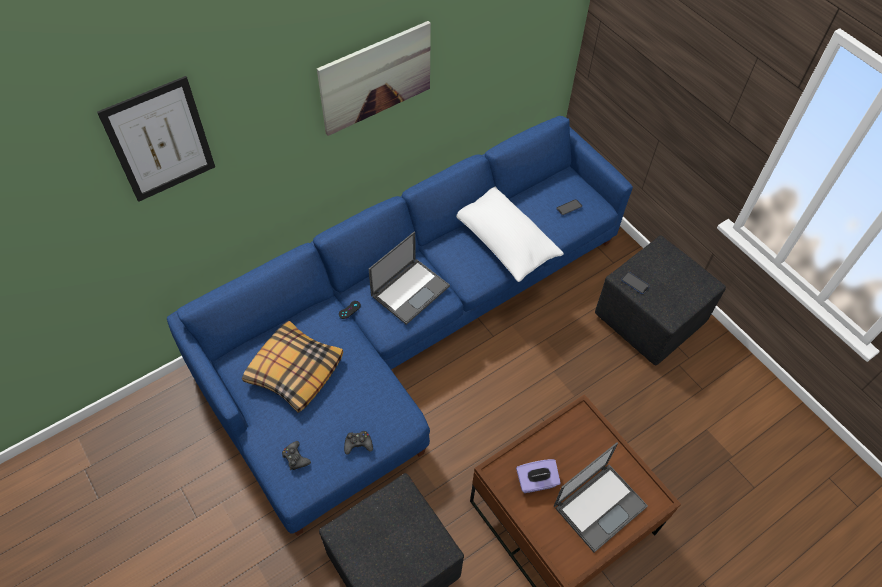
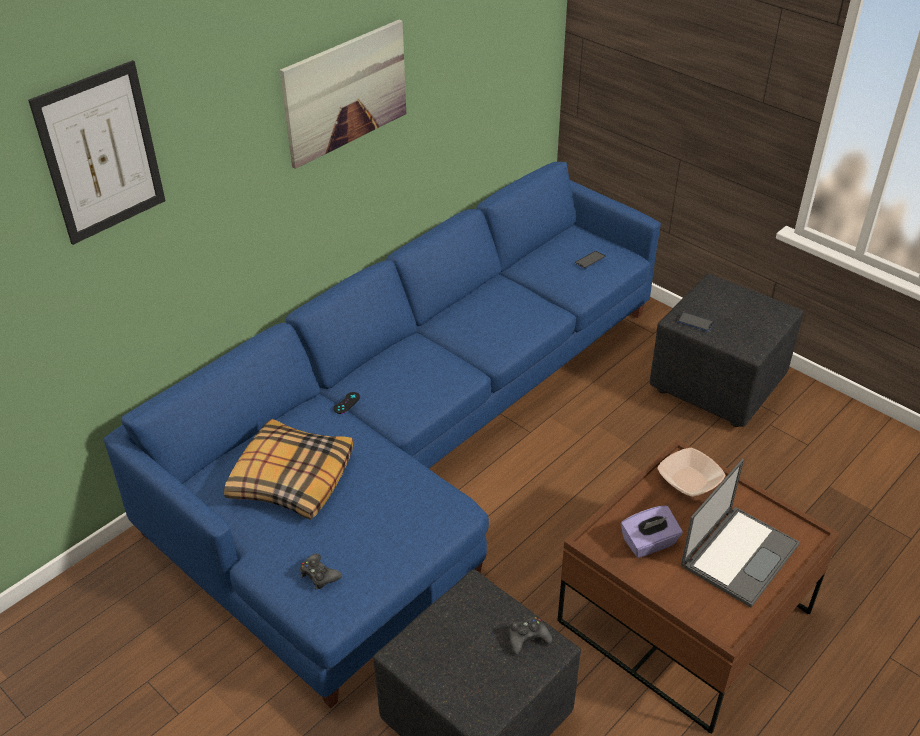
camera: 10 degrees left, 15 degrees down
(358, 444) = (400, 545): black game controller -> black game controller (527, 638)
(410, 290) = (420, 370): laptop -> none
(504, 242) = (522, 305): white pillow -> none
(583, 432) = (689, 480): none -> bowl

